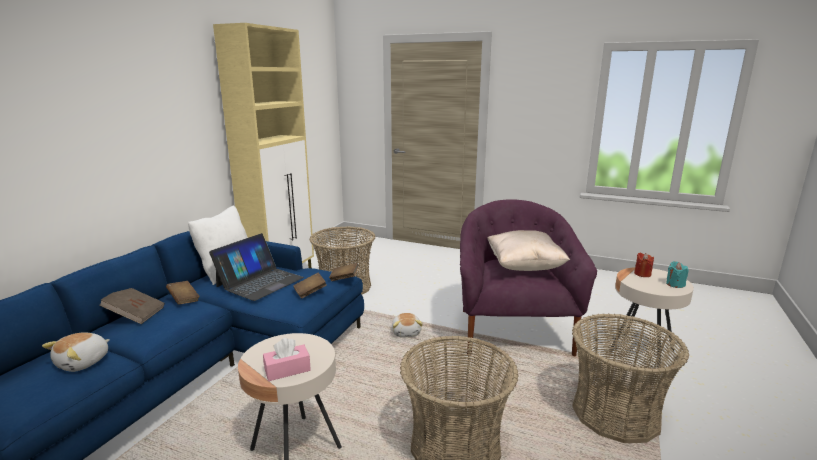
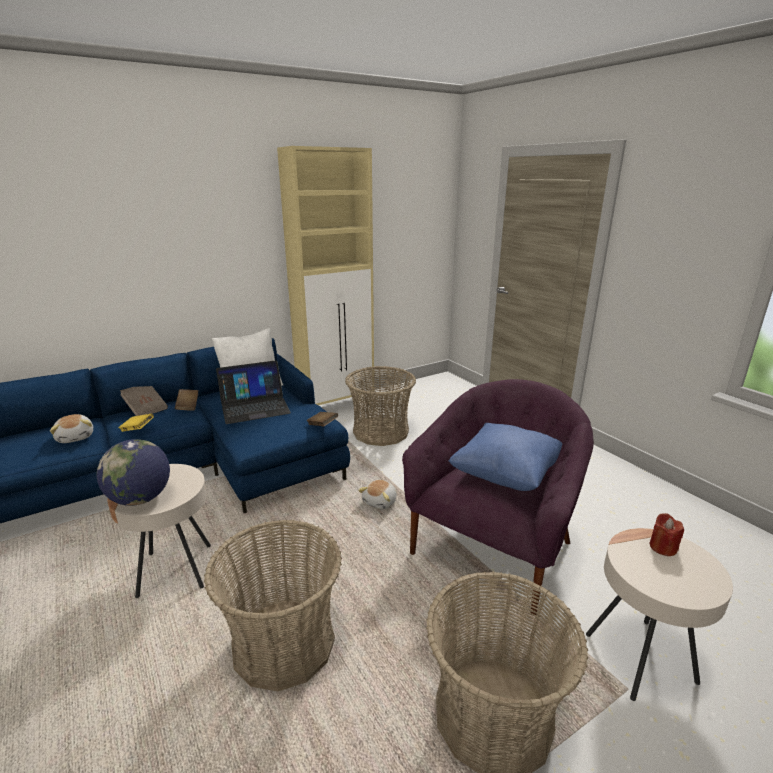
camera: 35 degrees right, 5 degrees up
(84, 362) = (76, 437): plush toy -> plush toy turned 90 degrees counterclockwise
(158, 332) = (138, 429): none -> yellow book
(287, 370) = (141, 499): pink tissue box -> globe
(310, 292) = (276, 430): brown book -> none
(524, 267) = (505, 475): beige pillow -> blue pillow
(675, 284) = (694, 585): turquoise candle -> none

